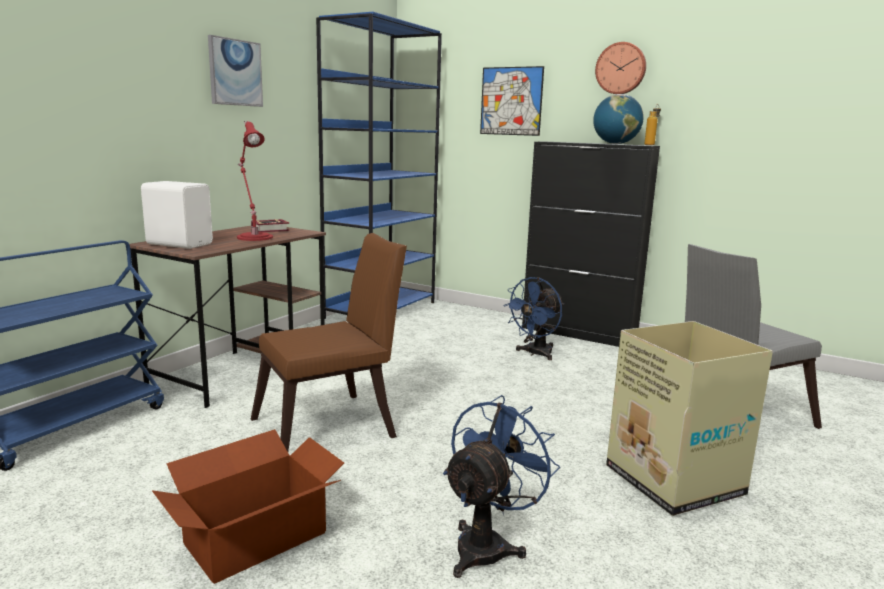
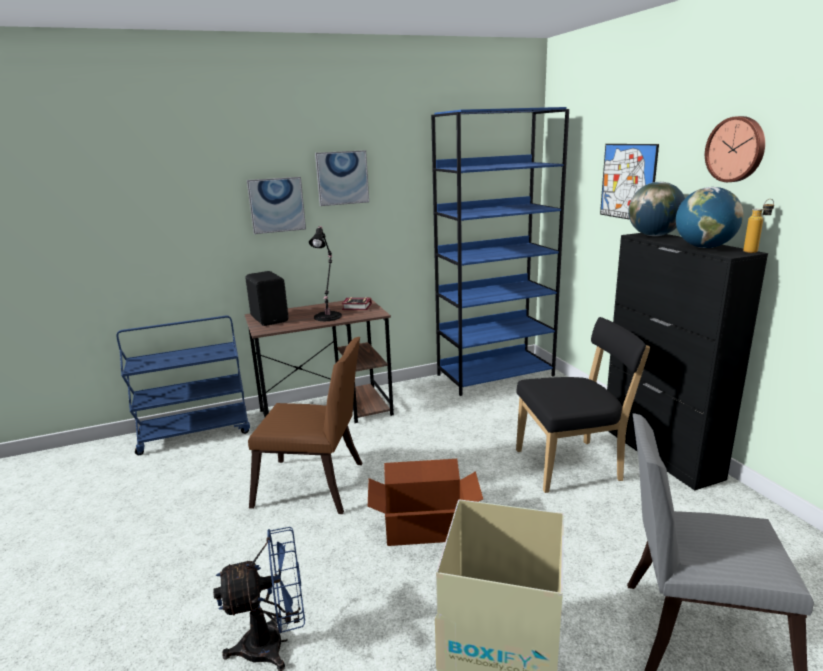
camera: 40 degrees right, 5 degrees up
(164, 95) = (276, 205): none -> picture
(180, 244) = (270, 319): white speaker -> black speaker
(254, 237) = (328, 316): red table lamp -> black table lamp
(254, 537) = (172, 559): cardboard box -> cardboard box (424, 526)
(535, 354) = (572, 465): blue fan -> black chair
(559, 141) = (654, 235): none -> globe

